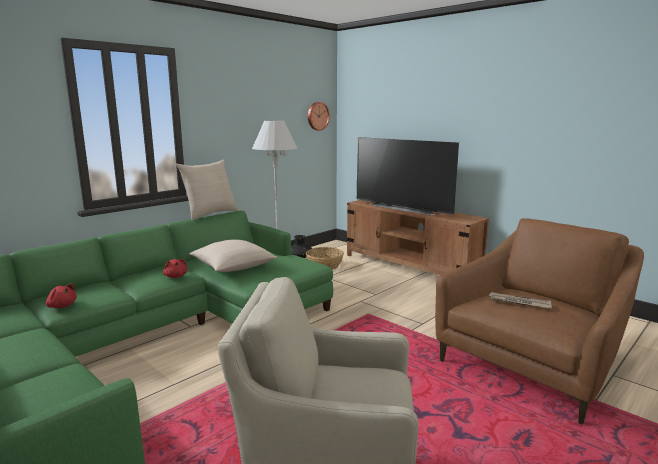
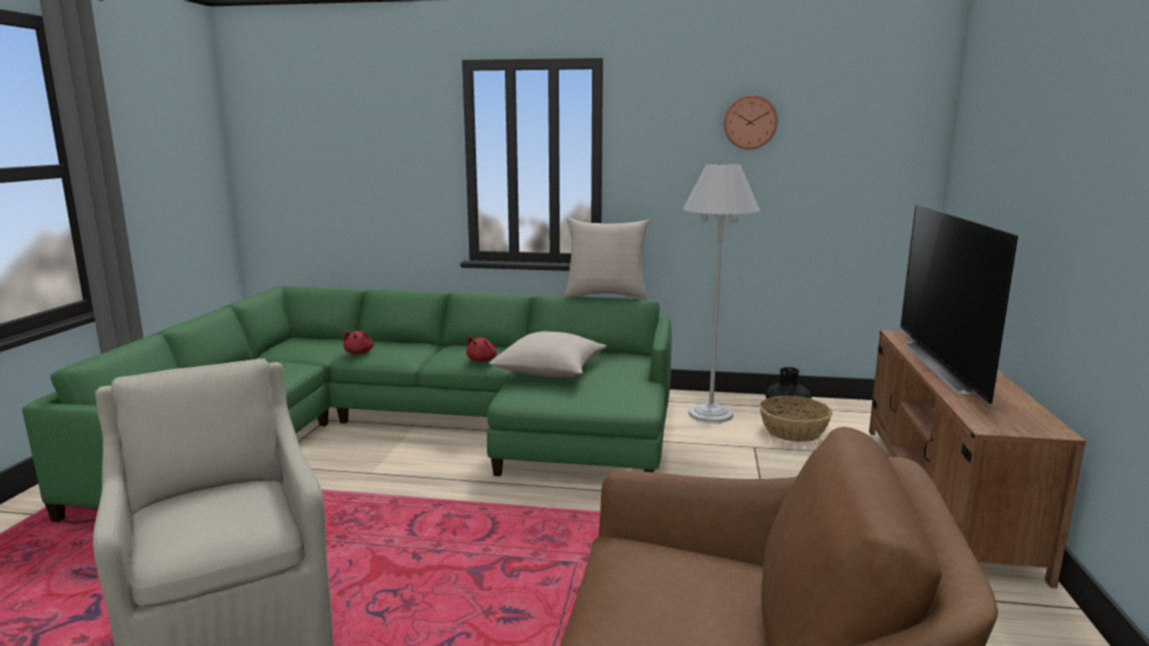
camera: 55 degrees right, 0 degrees up
(317, 116) = (888, 158): wall clock -> wall clock (750, 122)
(519, 302) = (669, 583): newspaper -> none

